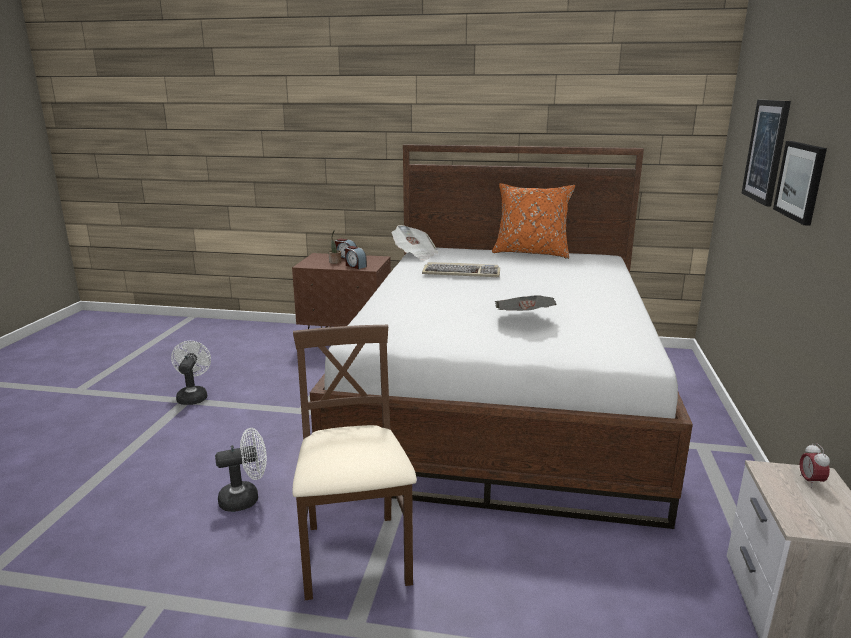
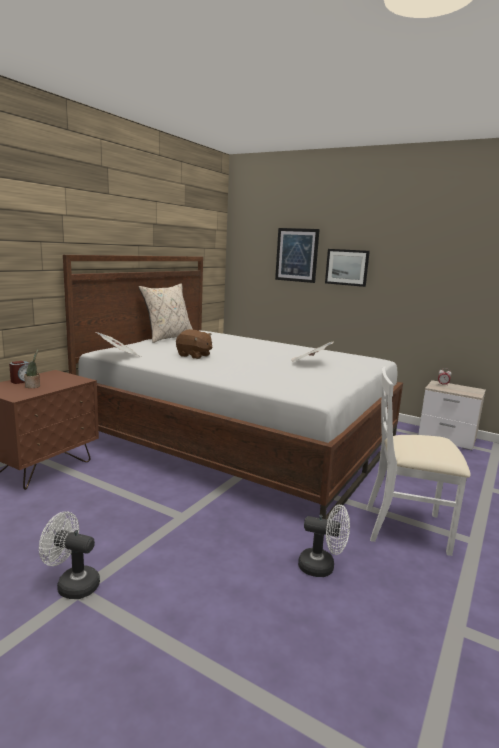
camera: 70 degrees left, 5 degrees down
(246, 498) = (322, 567): white fan -> white fan turned 105 degrees clockwise
(355, 266) = (64, 382): alarm clock -> none
(355, 556) = (407, 528): brown chair -> white chair
(462, 273) = (194, 356): keyboard -> brown plush toy
(531, 253) = (168, 338): orange pillow -> beige pillow

